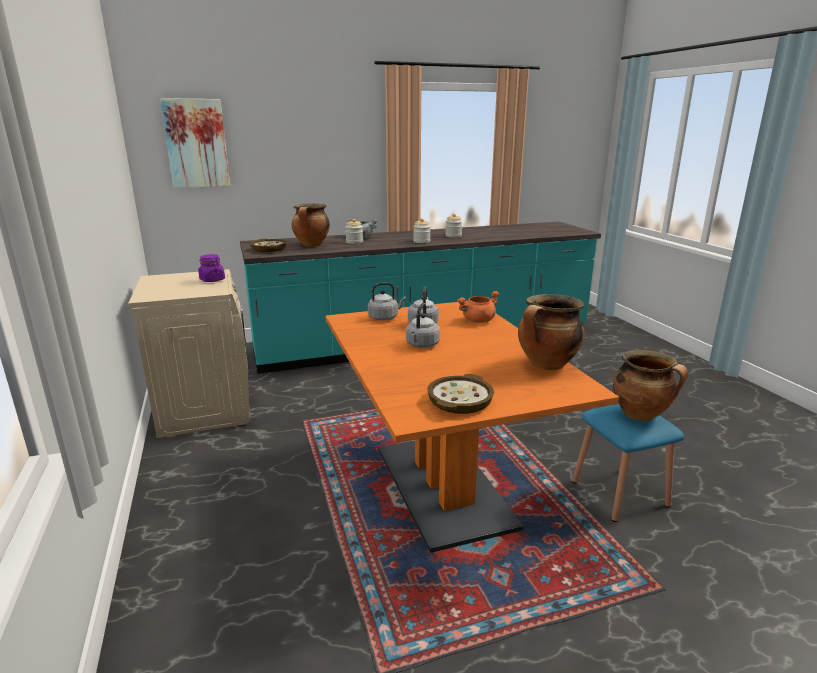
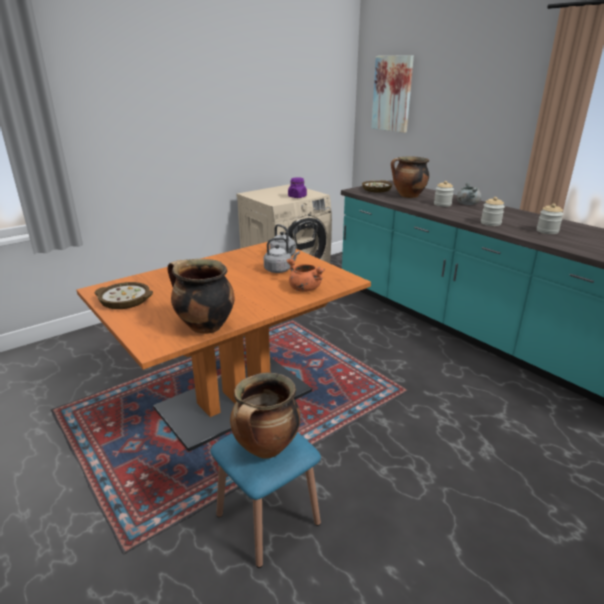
camera: 70 degrees right, 5 degrees up
(422, 345) = (228, 276): grey kettle -> none

